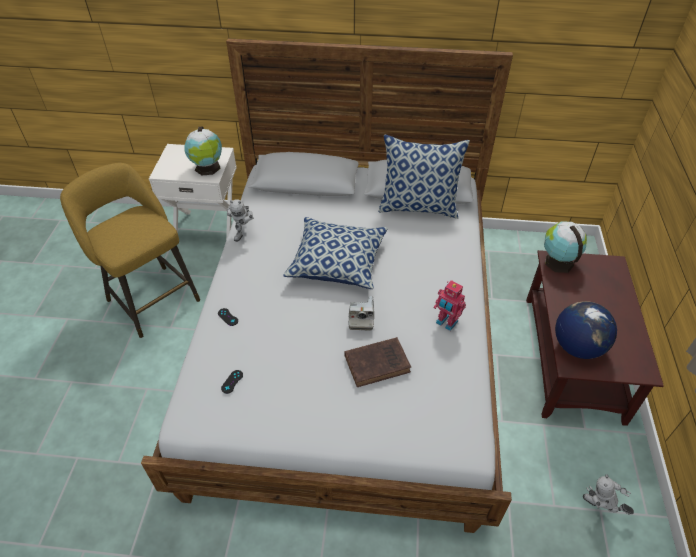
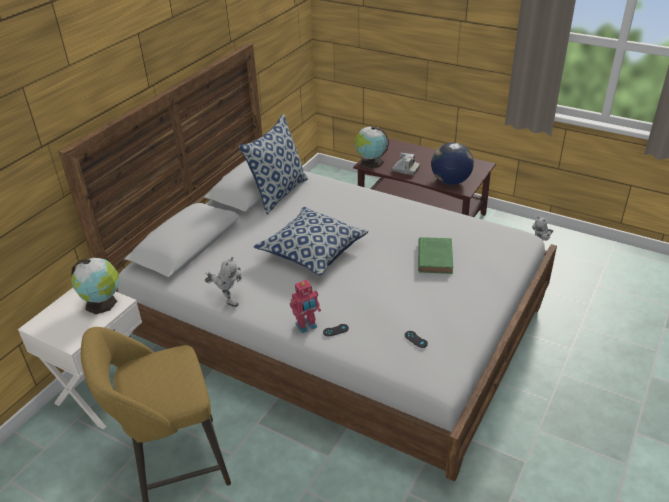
camera: 65 degrees left, 10 degrees down
(361, 318) = (384, 254): camera -> camera (405, 170)
(378, 363) = (435, 257): brown book -> green book
(446, 323) = (413, 216): toy robot -> toy robot (307, 326)

